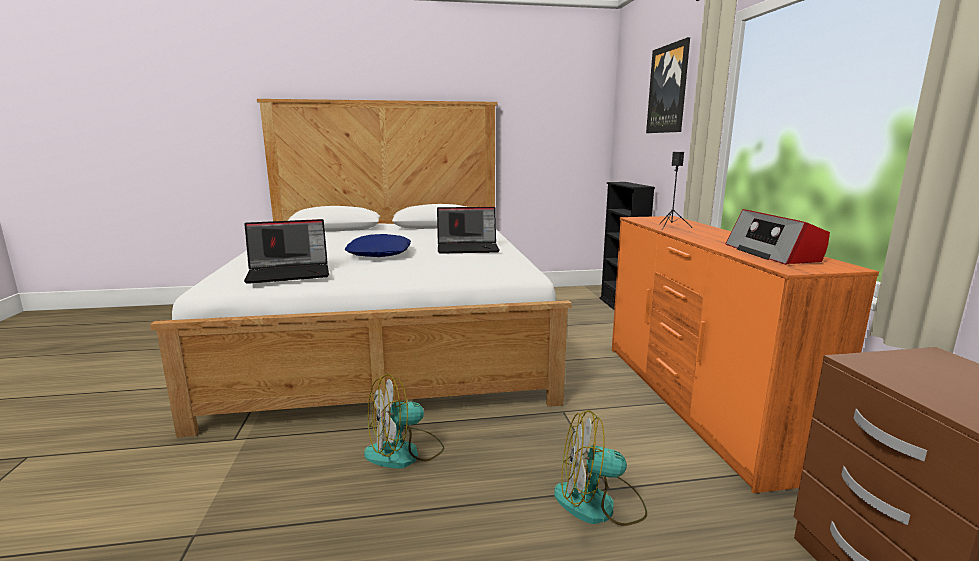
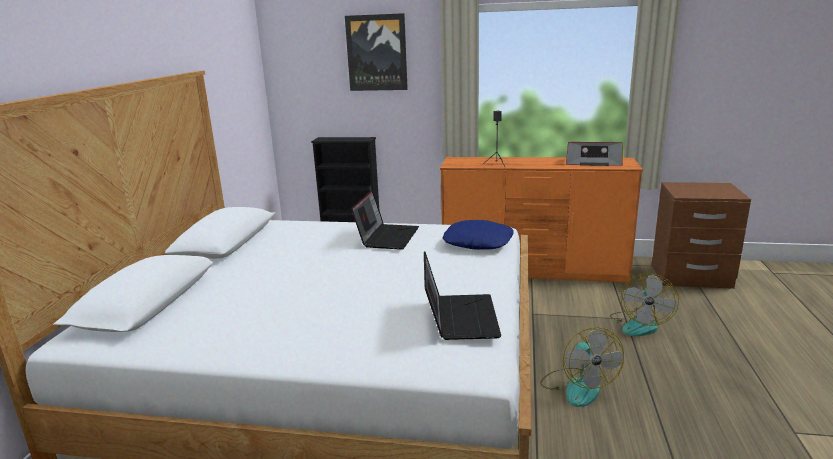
camera: 70 degrees left, 5 degrees up
(380, 253) = (375, 275): blue pillow -> blue pillow (478, 242)

